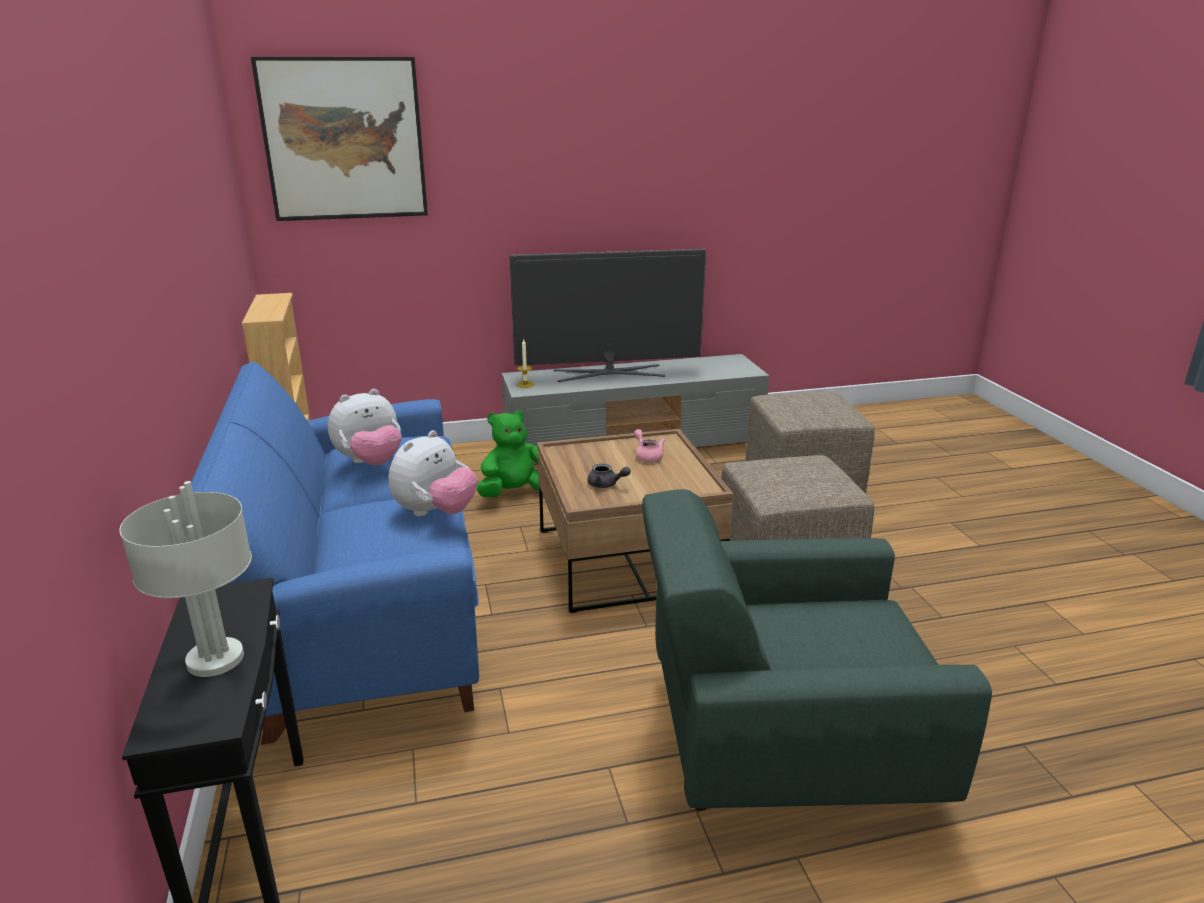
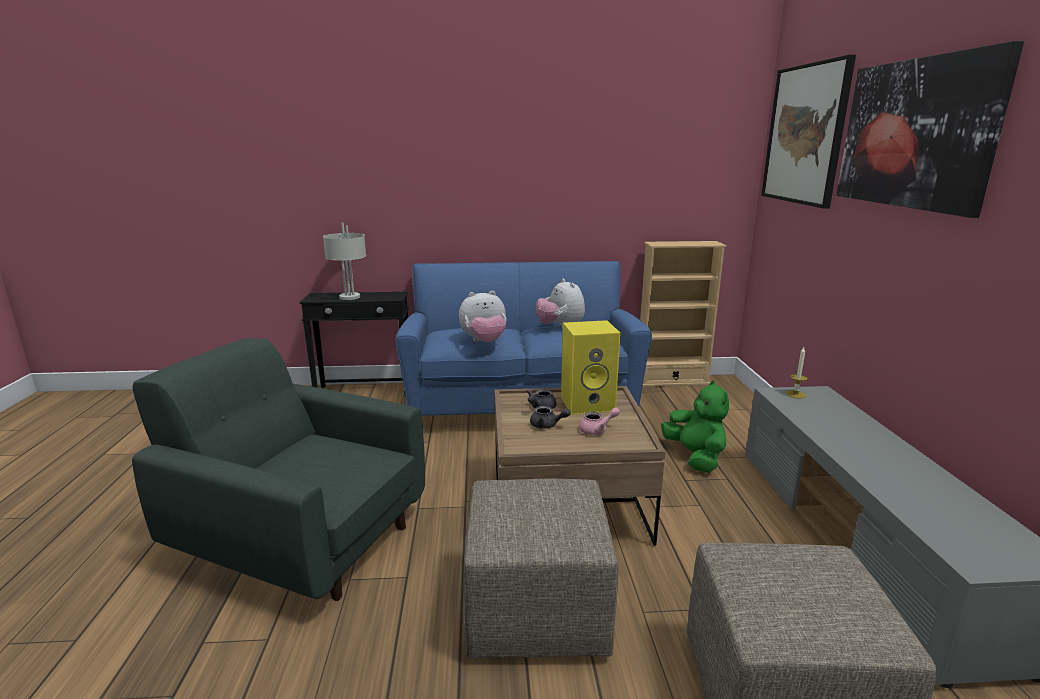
camera: 100 degrees right, 5 degrees down
(435, 513) = (484, 342): plush toy -> plush toy turned 60 degrees counterclockwise
(527, 136) = (915, 134): none -> picture
(585, 461) = (588, 403): none -> yellow speaker
(609, 373) = (868, 440): television -> none
(648, 478) = (547, 425): none -> grey teapot
(780, 744) = (301, 538): green armchair -> green armchair turned 75 degrees counterclockwise

